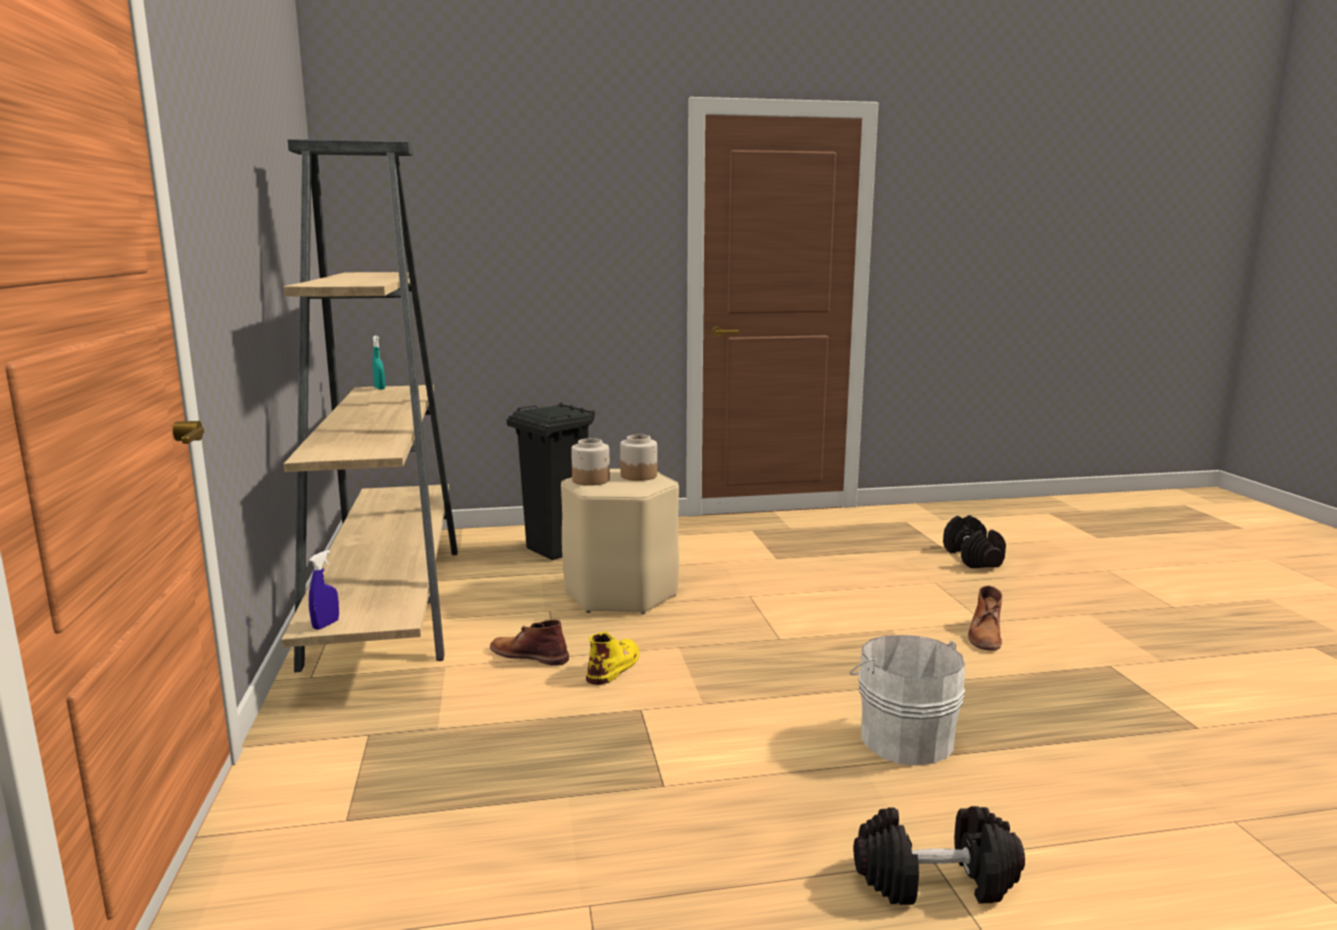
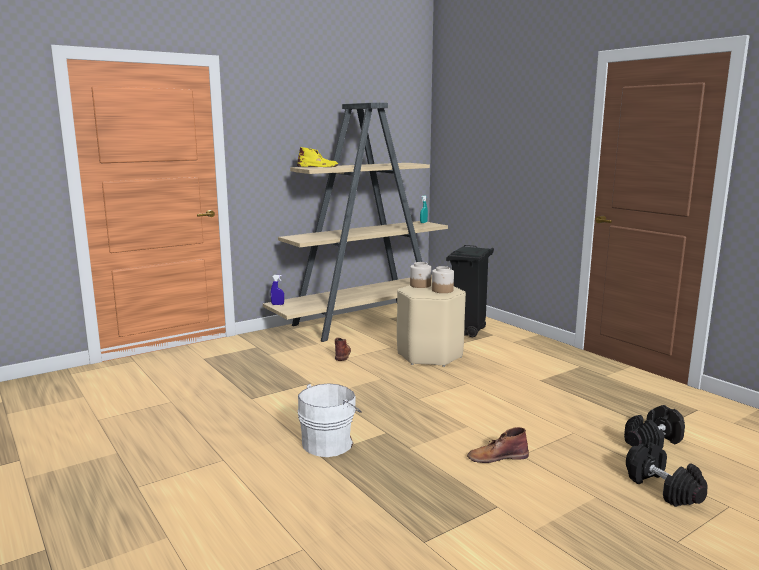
camera: 65 degrees right, 0 degrees up
(614, 665) = (347, 370): yellow boot -> yellow boot (318, 166)
(935, 880) = (208, 461): black dumbbell -> black dumbbell (663, 488)

